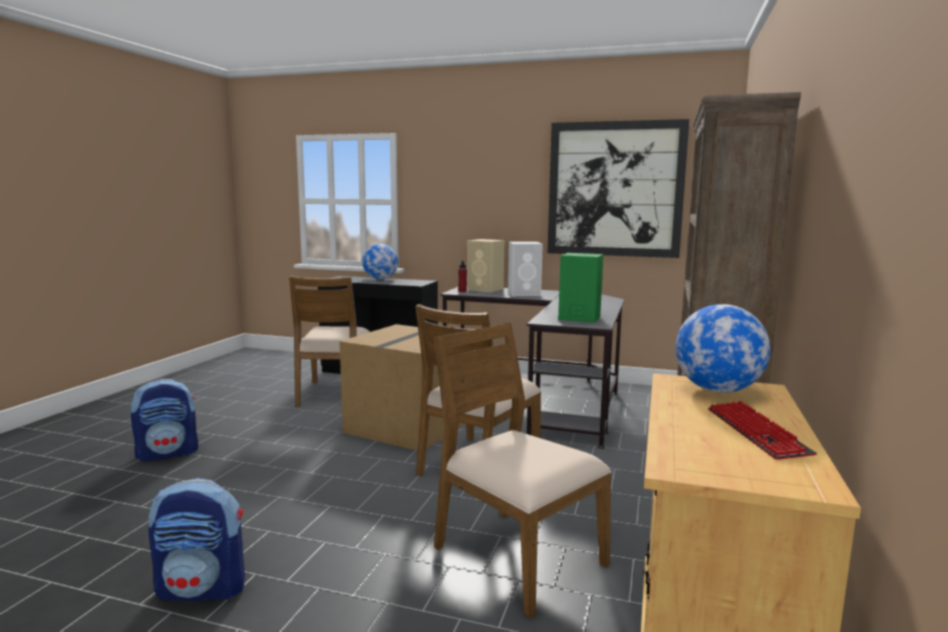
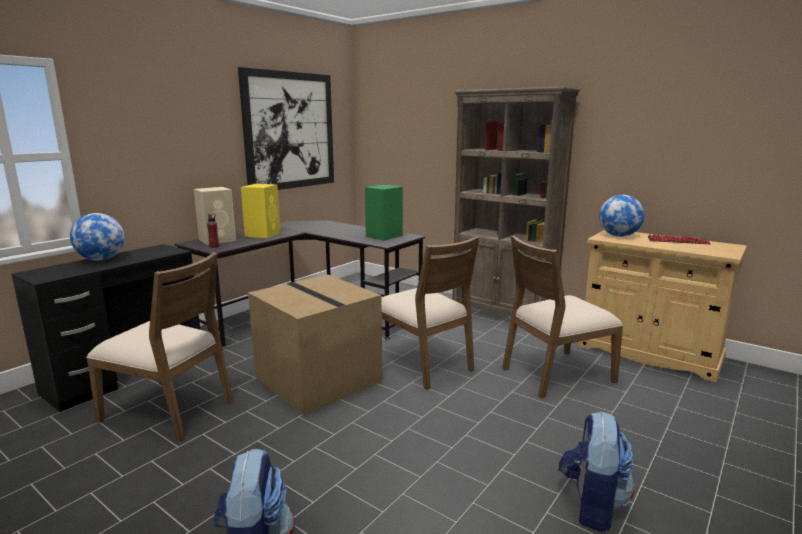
camera: 70 degrees left, 5 degrees up
(525, 293) = (263, 234): white speaker -> yellow speaker

